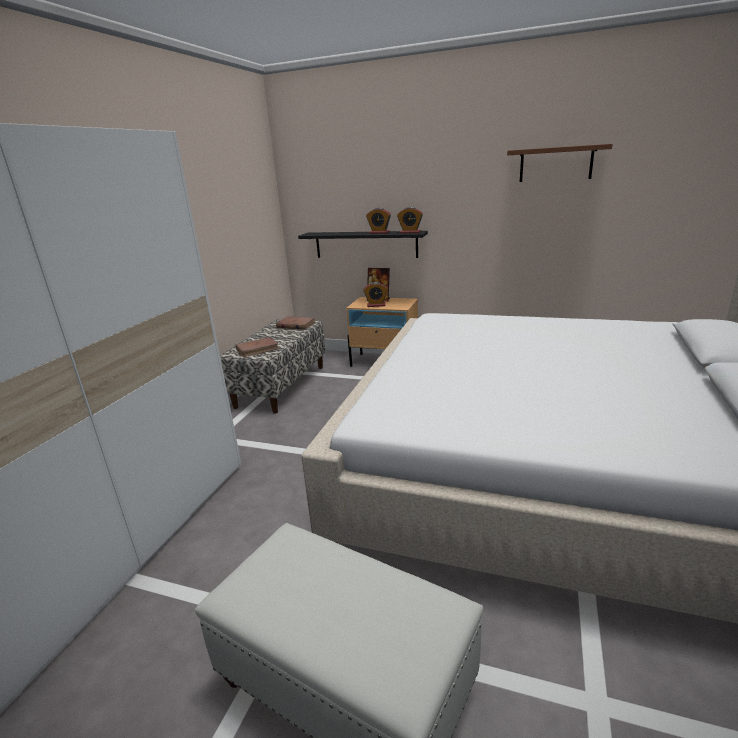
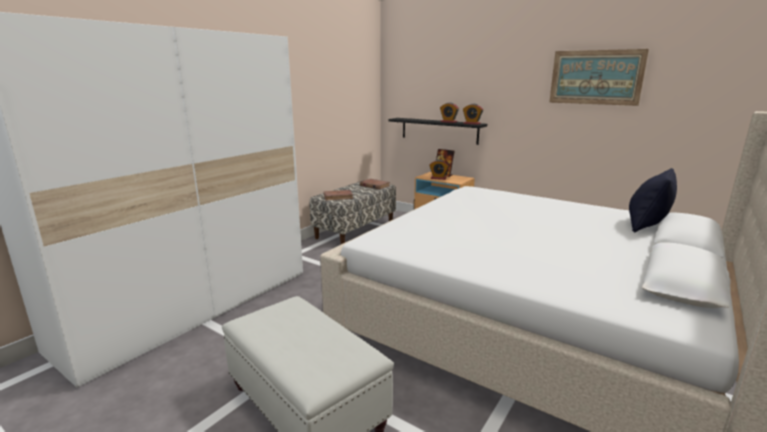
camera: 15 degrees right, 5 degrees down
(556, 164) = (595, 77): brown shelf -> picture
(661, 338) = (646, 225): none -> black pillow

